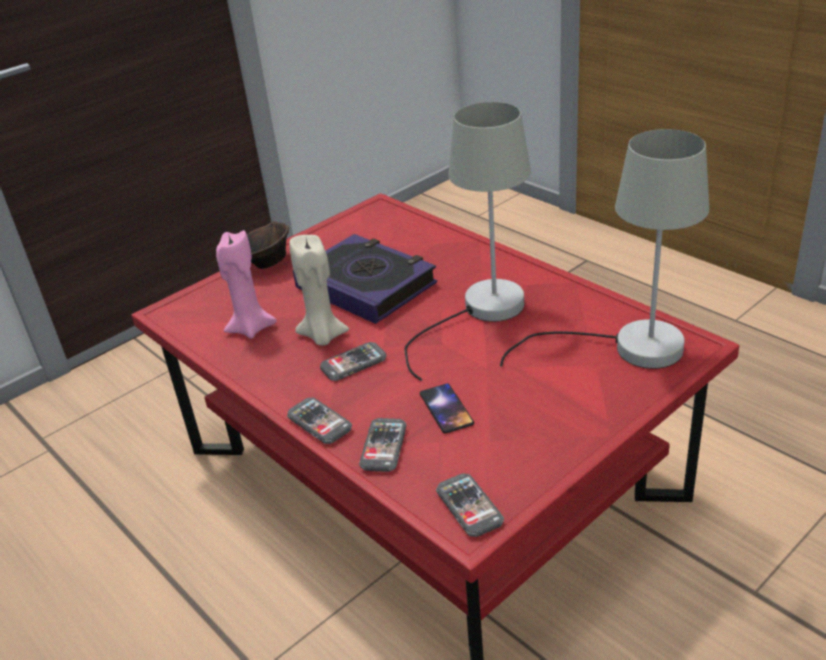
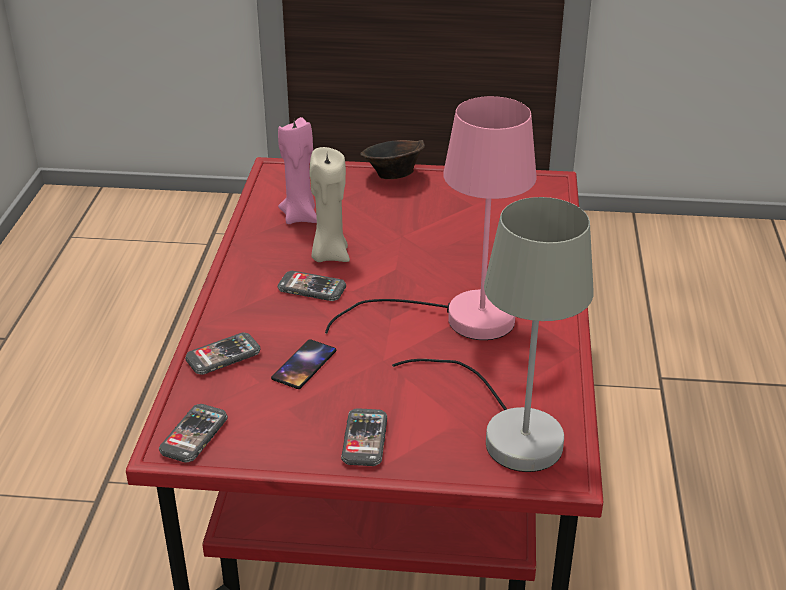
camera: 45 degrees right, 0 degrees up
(319, 422) = (220, 310): phone -> phone (364, 439)
(366, 285) = (424, 239): book -> none
(480, 313) = (459, 318): grey table lamp -> pink table lamp

